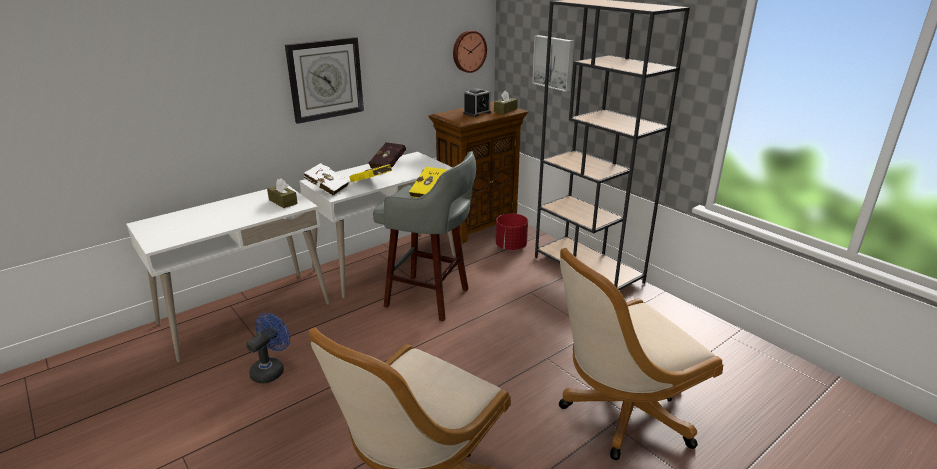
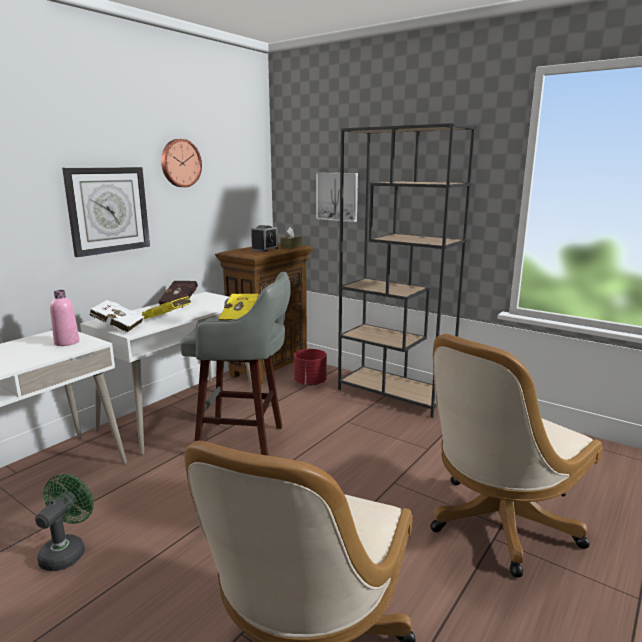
camera: 15 degrees left, 10 degrees down
(271, 370) = (67, 551): blue fan -> green fan
(283, 202) = (67, 342): brown tissue box -> pink bottle
(468, 51) = (249, 192): wall clock -> wall clock (180, 163)

